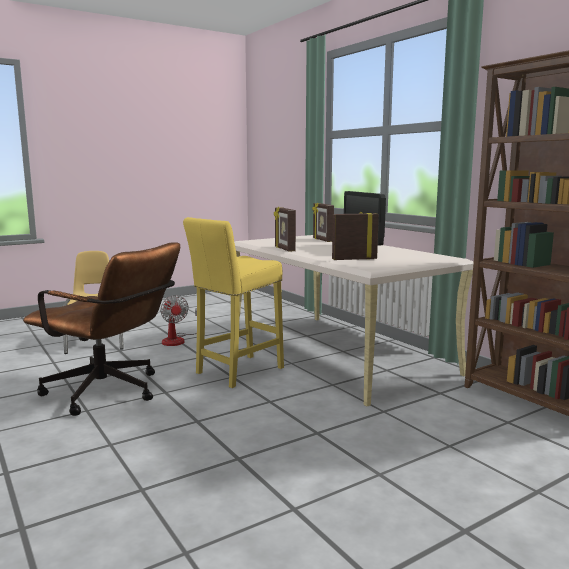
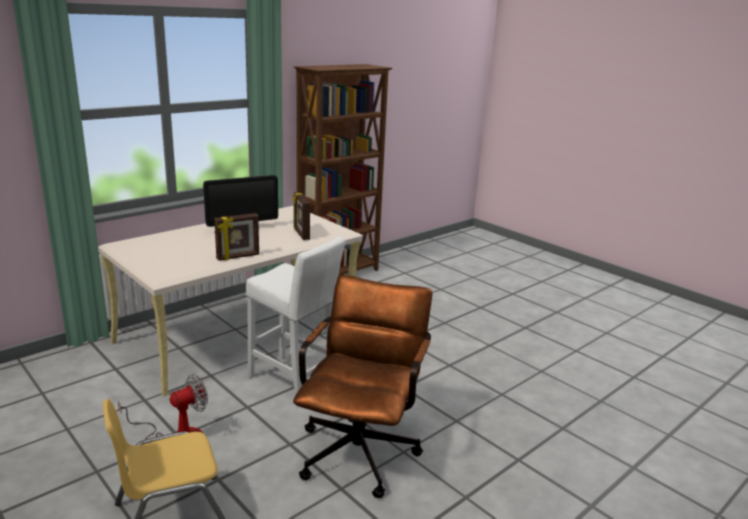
camera: 100 degrees left, 10 degrees up
(236, 372) = (294, 380): yellow stool -> white stool
(322, 240) = (167, 242): picture frame -> none

